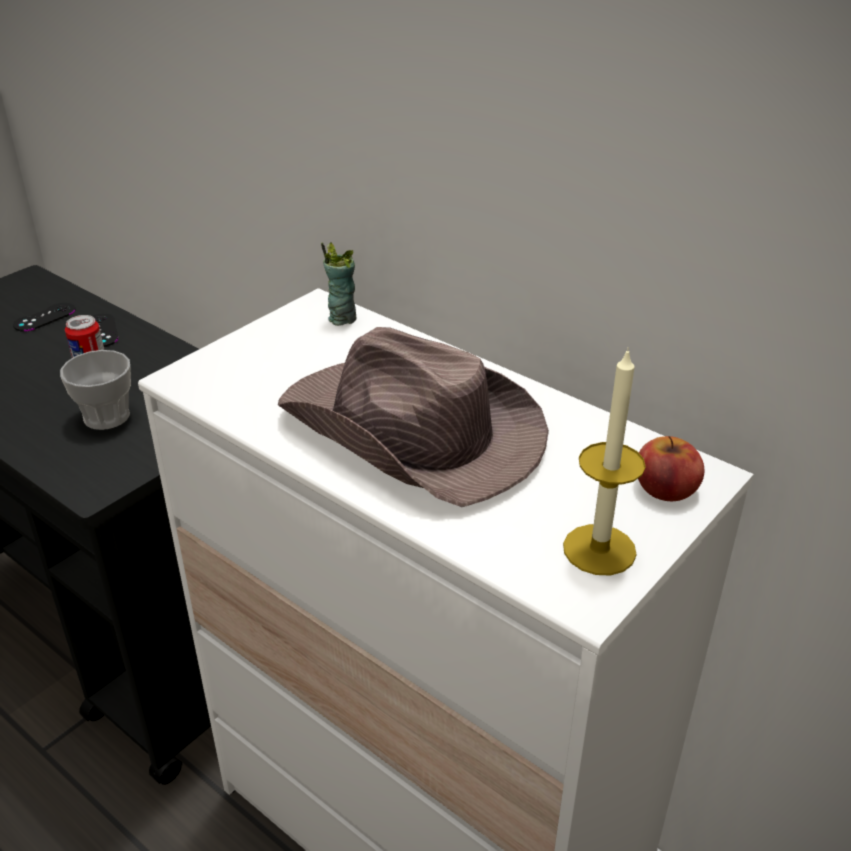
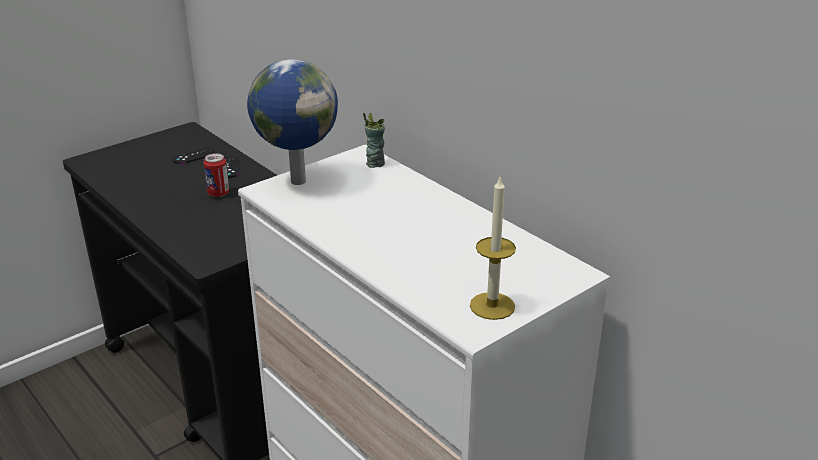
camera: 10 degrees right, 5 degrees down
(106, 416) = (222, 221): cup -> none
(229, 358) = (297, 181): none -> globe
(412, 433) = (398, 233): brown hat -> none
(666, 487) = (548, 277): apple -> none

